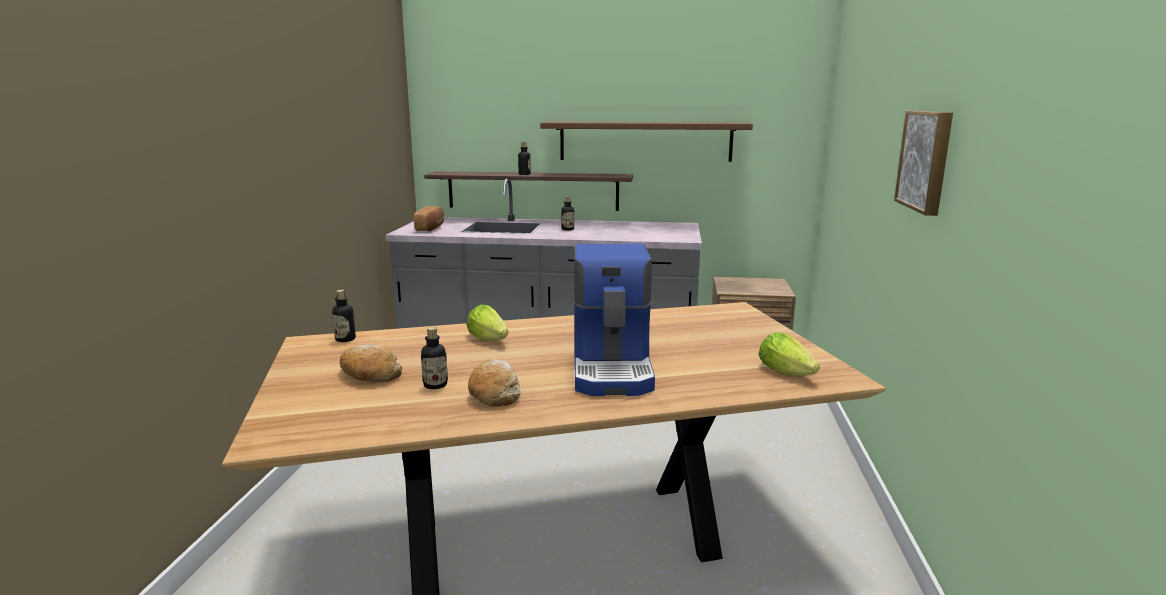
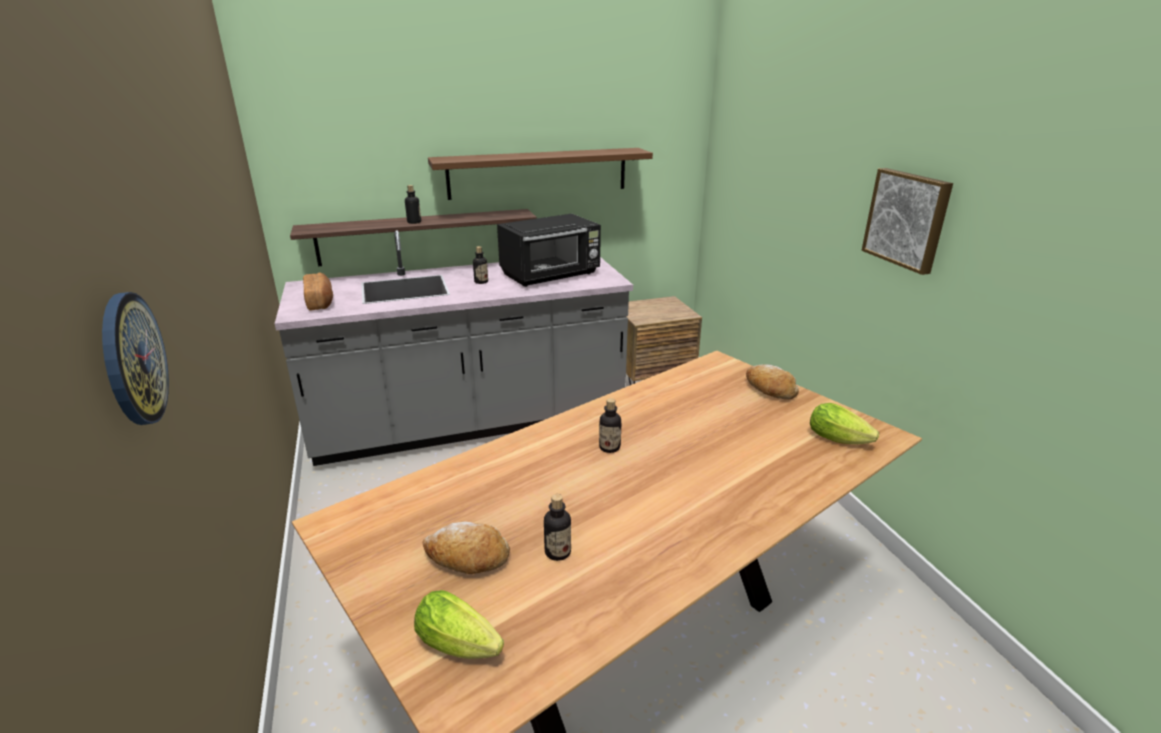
camera: 25 degrees left, 10 degrees up
(176, 168) = (132, 359): none -> wall clock
(345, 339) = (375, 505): bottle -> bottle (609, 447)
(489, 339) = (541, 463): lettuce -> lettuce (462, 645)
(495, 393) = (629, 545): bread -> bread (769, 389)
(613, 368) = (700, 473): coffee machine -> none
(634, 231) = (551, 275): none -> black microwave

